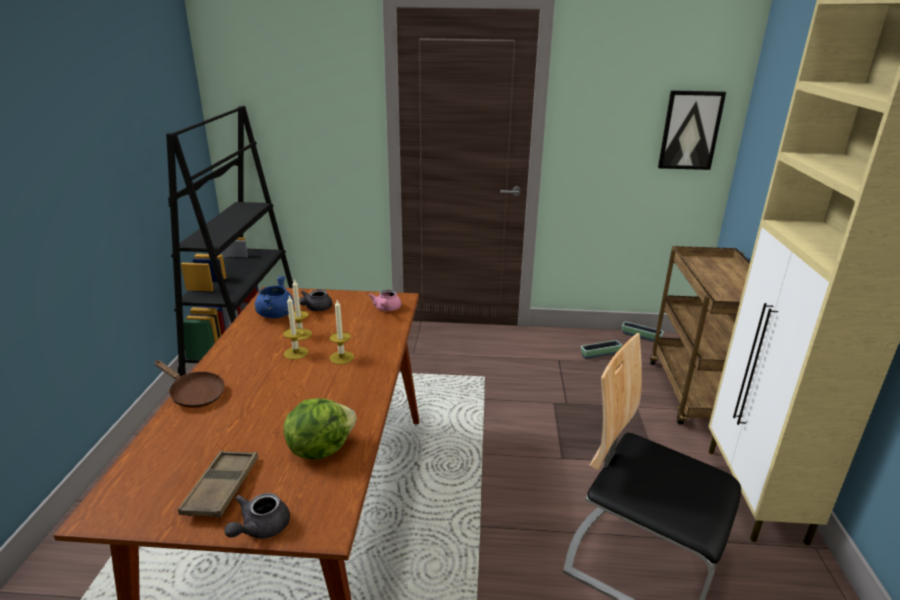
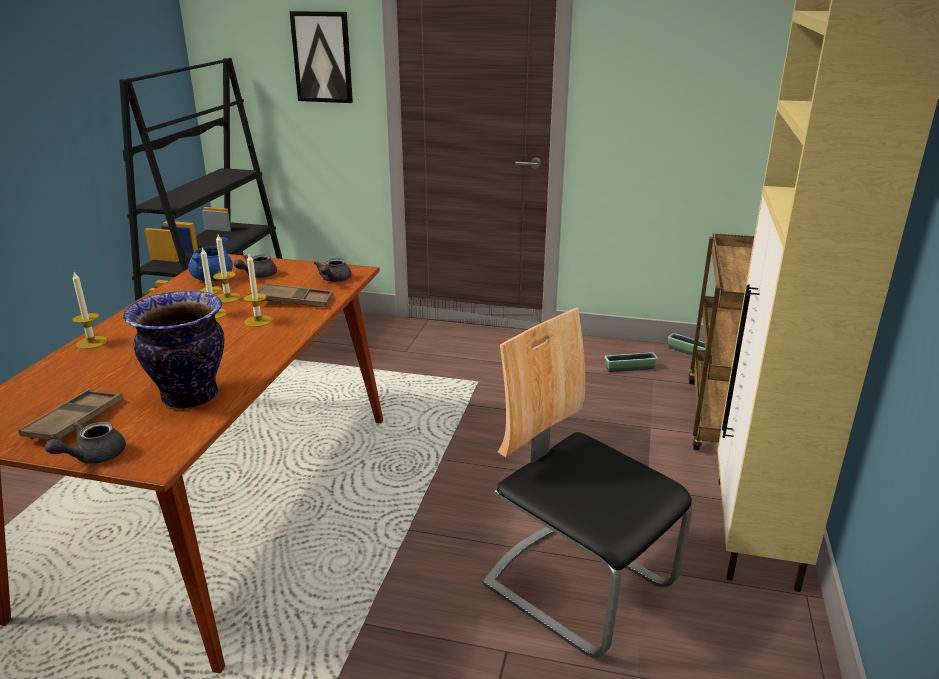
camera: 10 degrees right, 0 degrees up
(194, 394) = (91, 342): brown frying pan -> candle
(320, 448) = (189, 397): lettuce -> vase
(363, 333) = (295, 301): none -> brown tray
(386, 309) = (333, 280): pink teapot -> grey teapot
(690, 130) = (749, 90): picture -> picture (322, 57)

